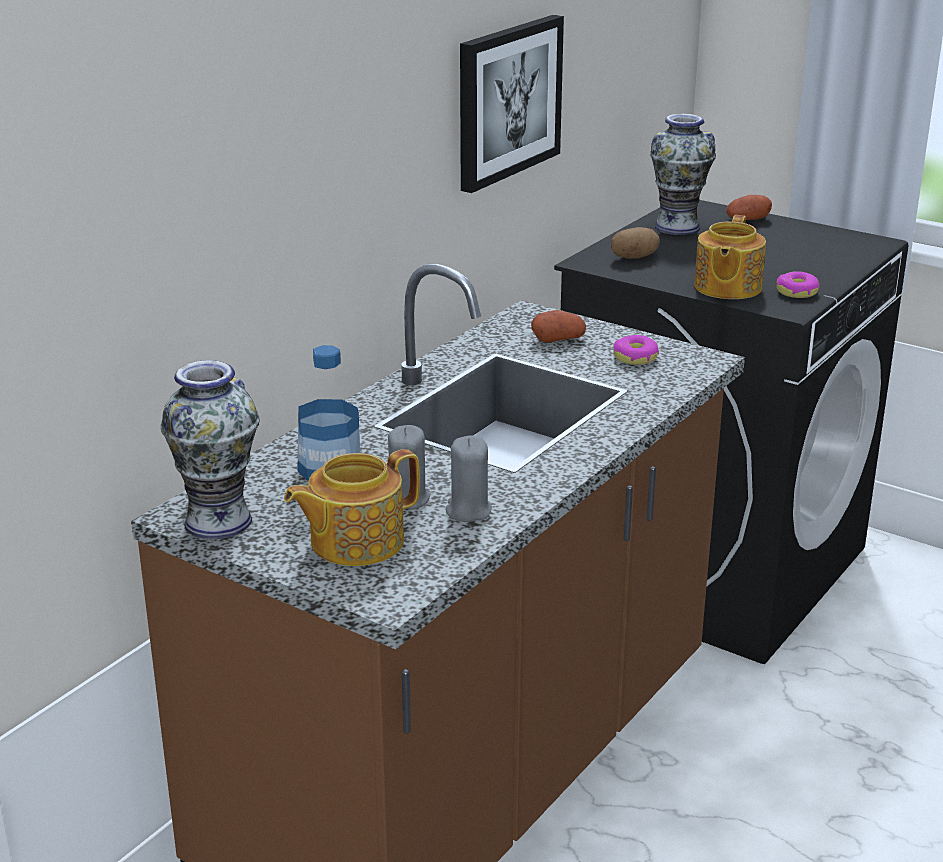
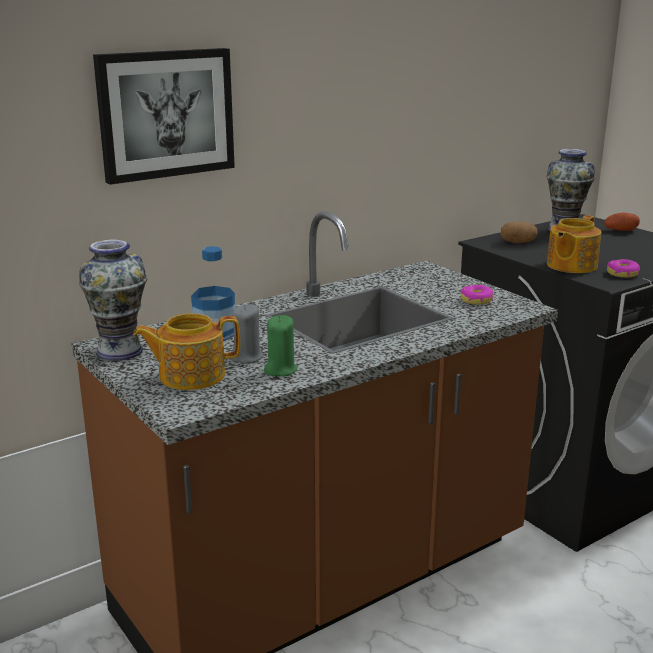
camera: 20 degrees right, 5 degrees down
(468, 510) = (280, 370): grey candle -> green candle
(507, 101) = (421, 119): picture -> picture (165, 114)
(558, 339) = (431, 284): potato -> none

